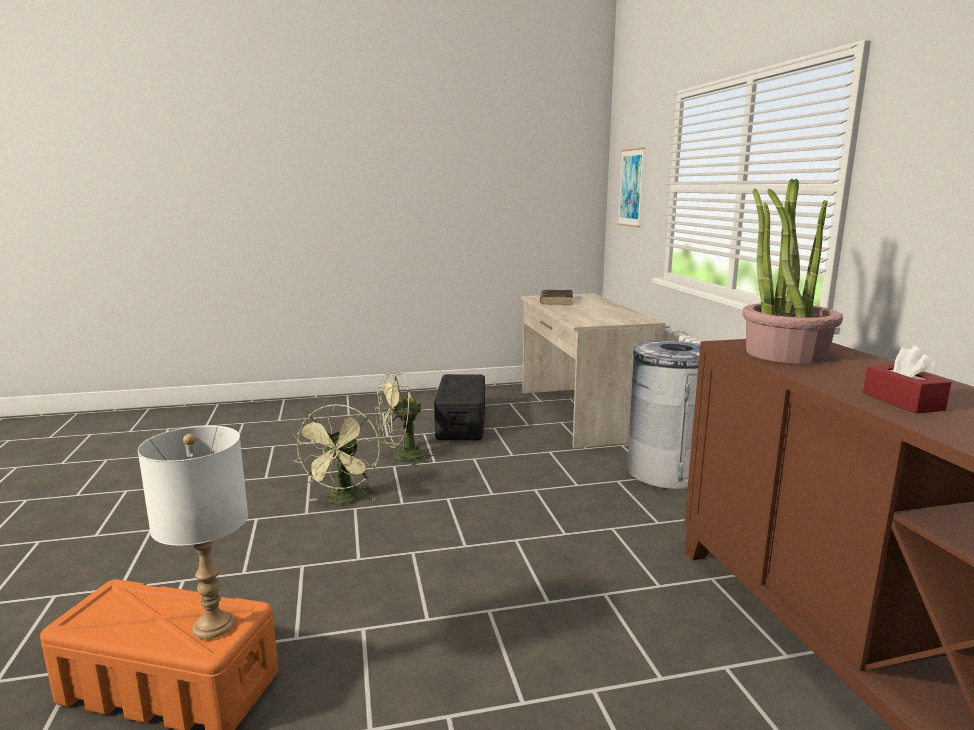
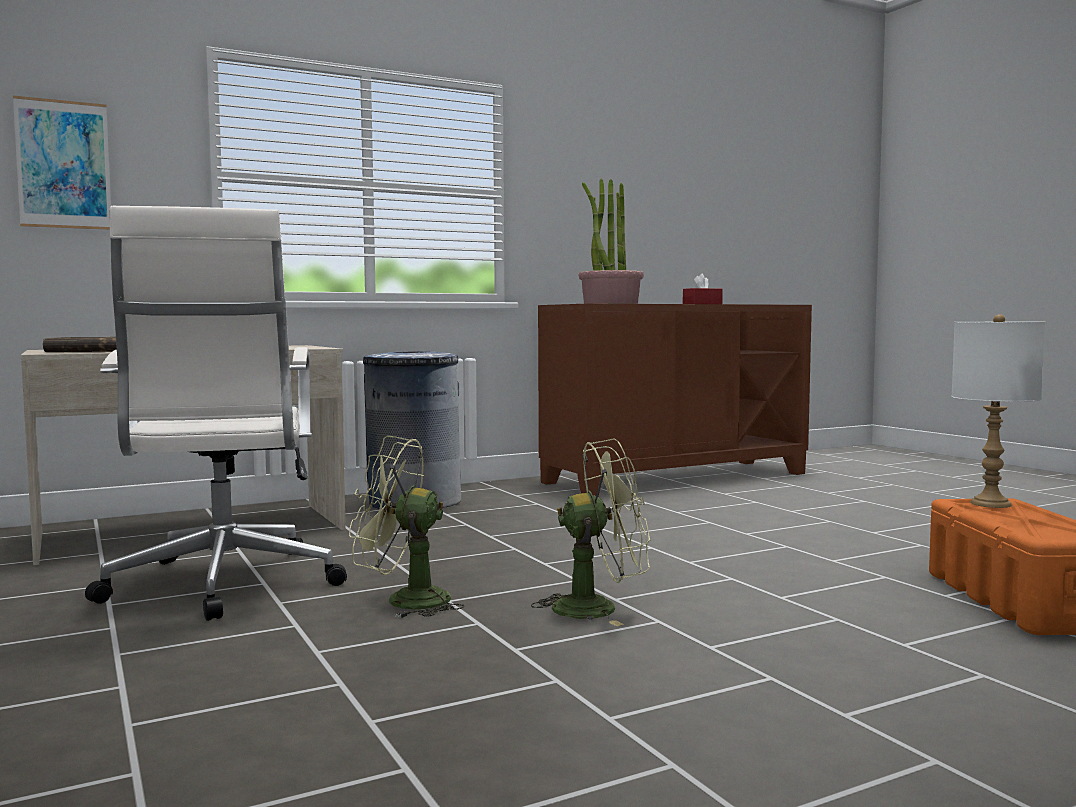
camera: 105 degrees left, 10 degrees down
(402, 456) = (404, 601): green fan -> green fan turned 135 degrees clockwise
(461, 423) = (222, 585): black storage box -> white office chair

